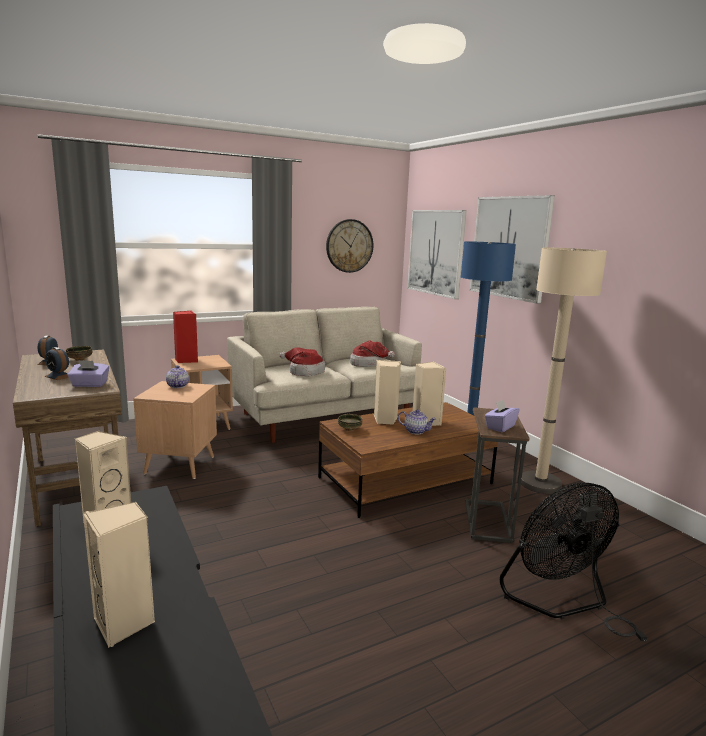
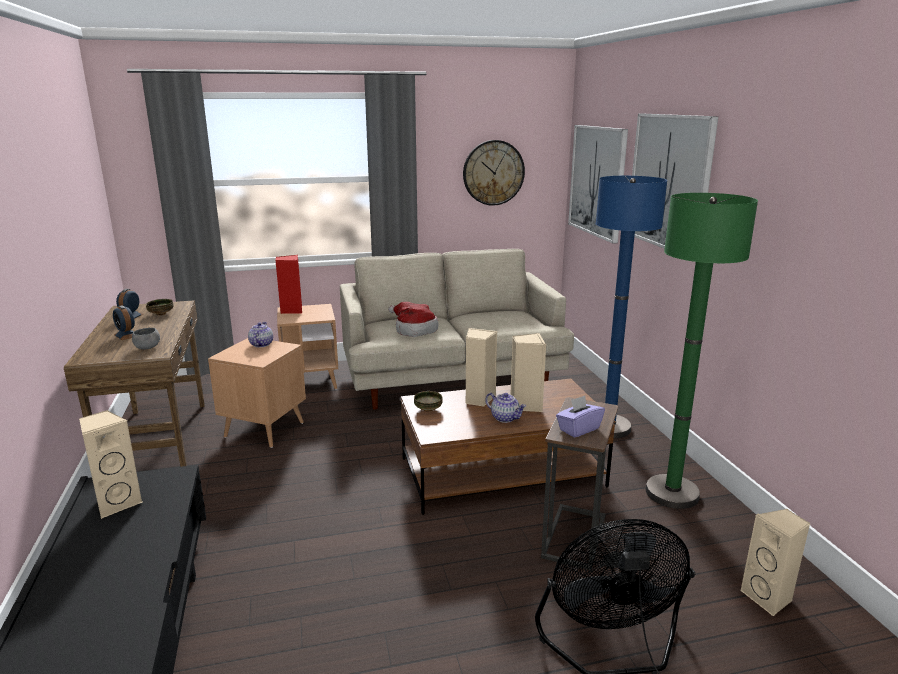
camera: 15 degrees right, 5 degrees up
(89, 385) = (147, 347): purple tissue box -> grey bowl
(125, 623) = (72, 619): beige speaker -> beige speaker (768, 598)
(369, 364) = (498, 321): hat -> none
(540, 484) = (672, 493): beige floor lamp -> green floor lamp

